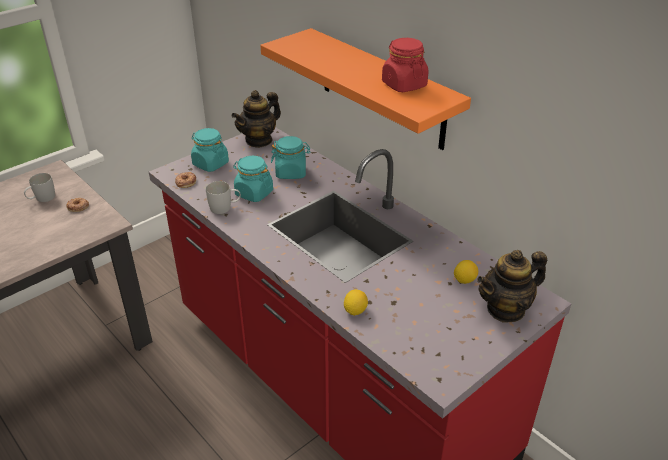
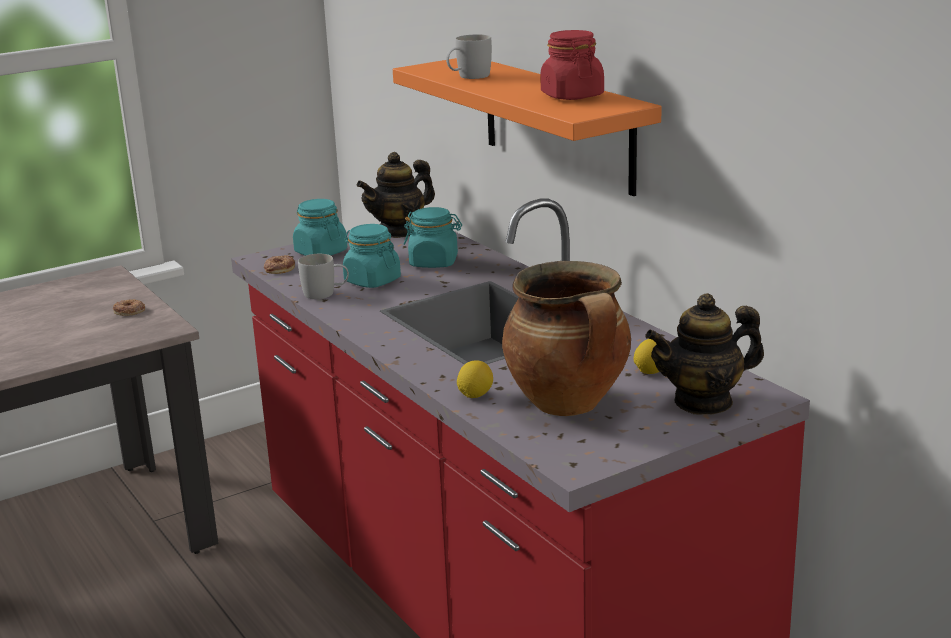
camera: 10 degrees right, 15 degrees down
(42, 199) = (82, 302): white mug -> white mug (468, 77)
(420, 317) = (569, 405): none -> cooking pot

